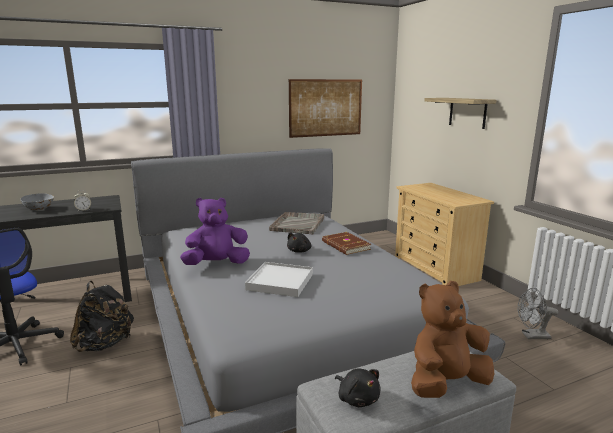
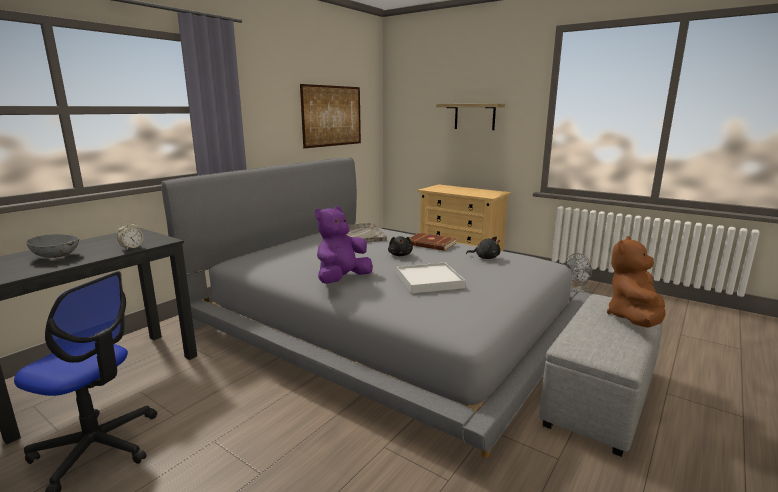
camera: 30 degrees left, 0 degrees up
(105, 344) = (226, 405): black backpack -> none
(357, 398) = (602, 345): black plush toy -> black plush toy (485, 257)

